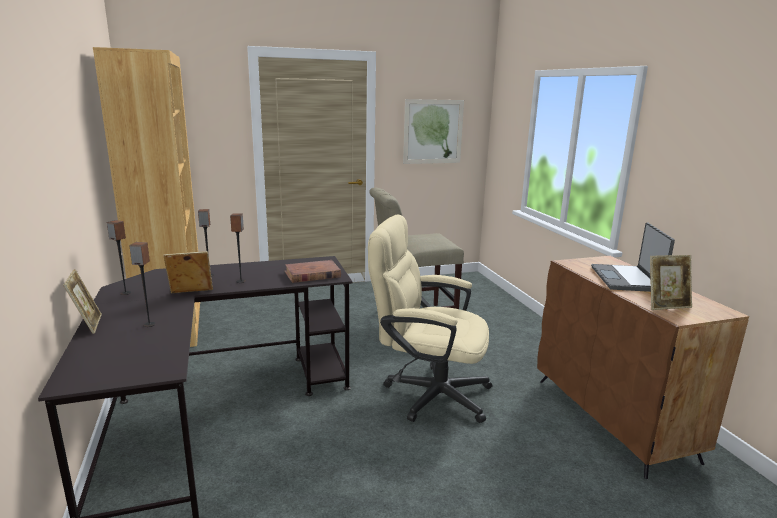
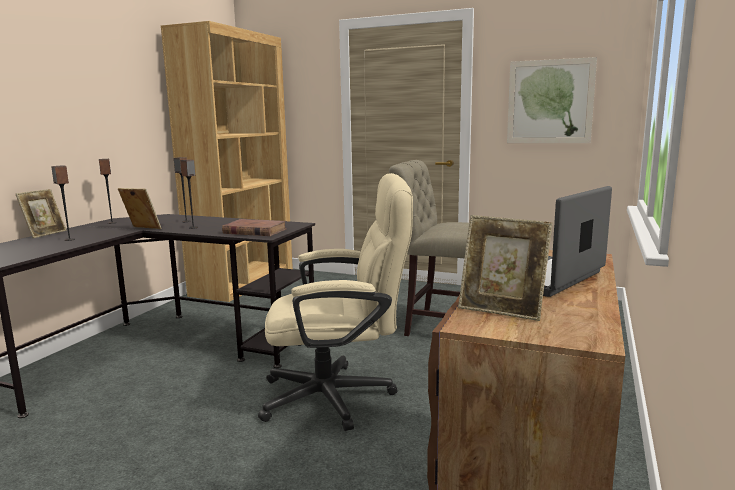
camera: 40 degrees right, 5 degrees down
(427, 393) = (340, 396): beige office chair -> beige office chair turned 120 degrees clockwise

